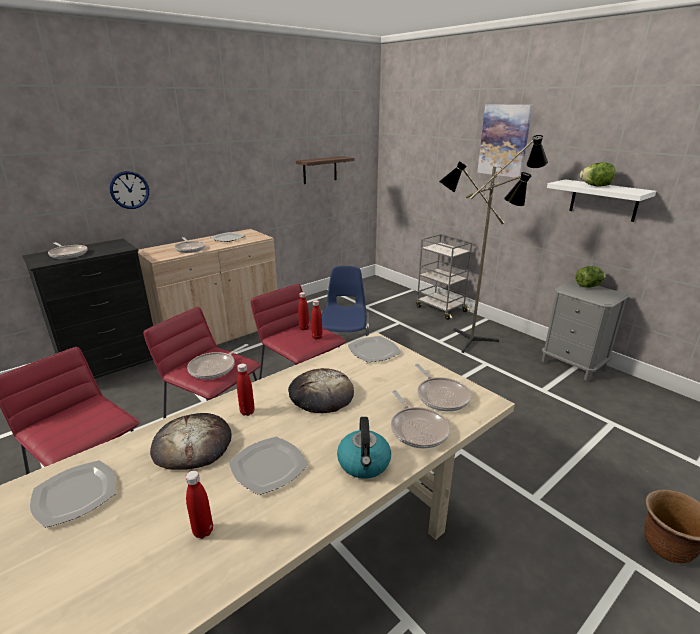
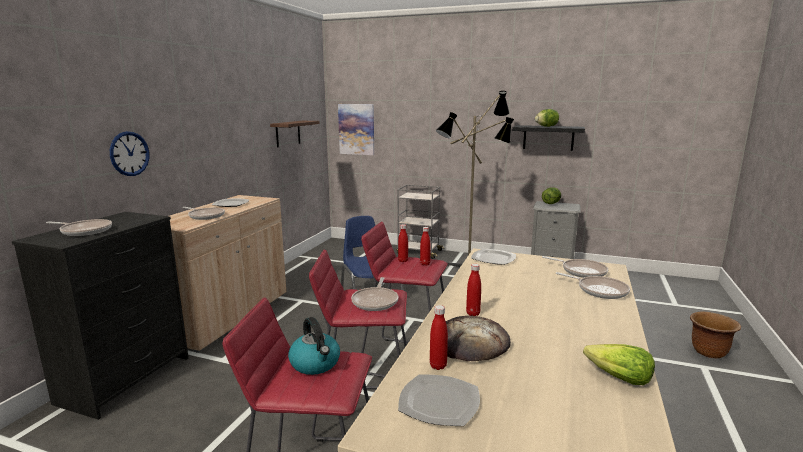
camera: 30 degrees left, 10 degrees down
(203, 531) = (577, 382): red bottle -> red bottle (438, 366)
(245, 547) = (618, 378): none -> lettuce
(268, 466) = (549, 336): plate -> none
(321, 394) = (505, 290): bread -> none
(364, 464) = (603, 315): kettle -> kettle (315, 364)
(504, 140) = (459, 99): picture -> picture (356, 129)
(604, 200) = (548, 137): white shelf -> black shelf

